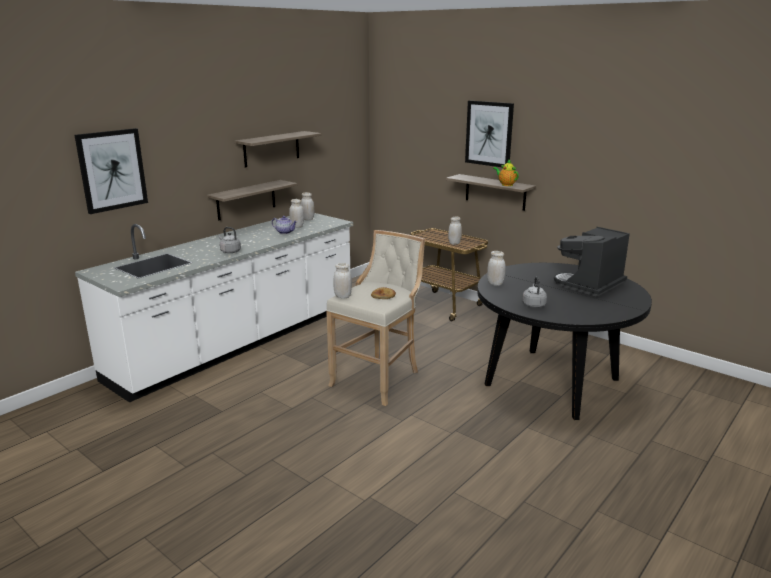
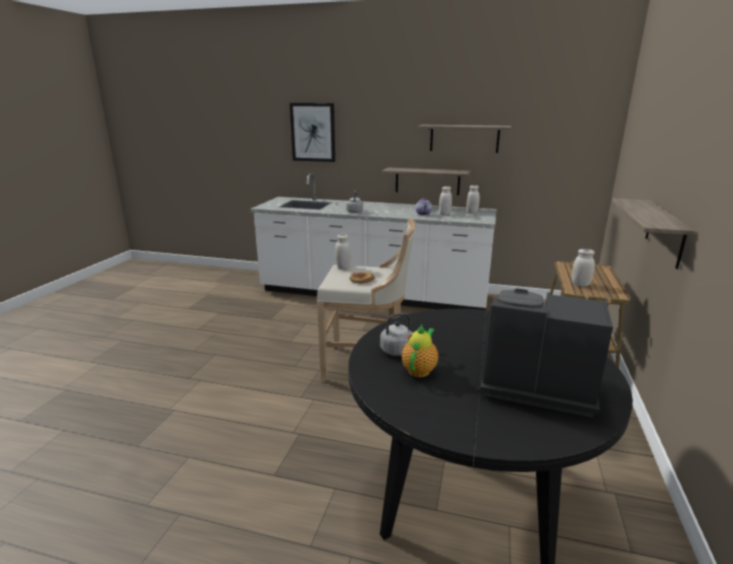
camera: 65 degrees right, 0 degrees up
(489, 133) = (680, 141): picture -> none
(495, 283) = (445, 318): white jar -> none
(506, 184) = (650, 219): teapot -> teapot (420, 369)

